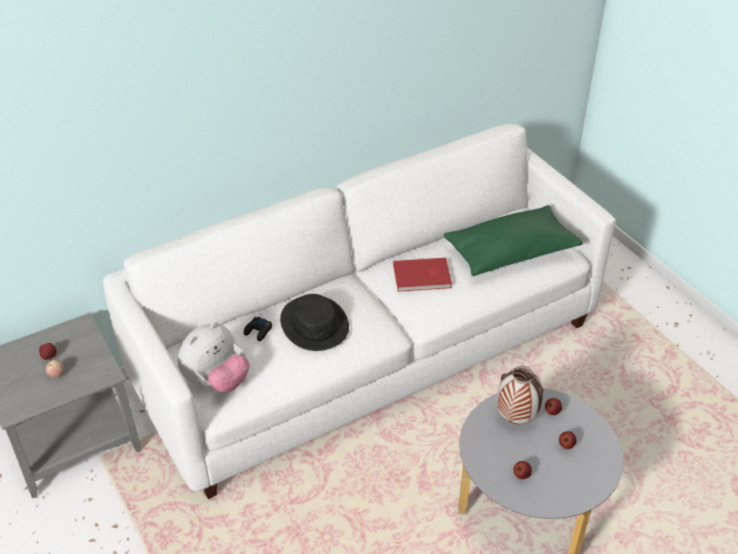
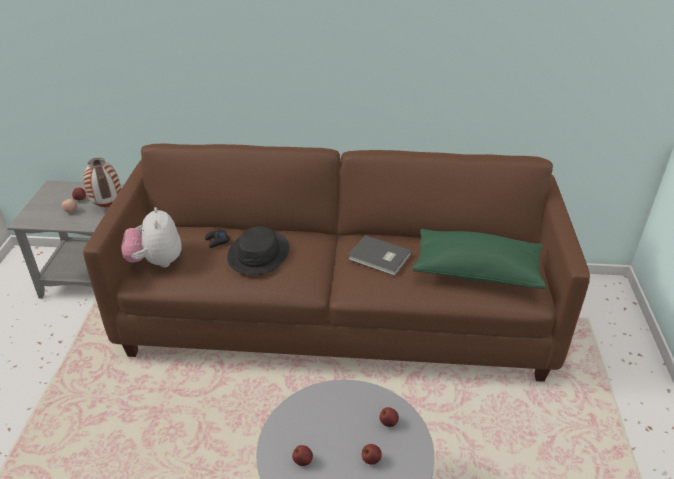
camera: 35 degrees right, 5 degrees down
(216, 381) = (156, 262): plush toy -> plush toy turned 90 degrees clockwise
(369, 353) = (337, 314): white sofa -> brown sofa
(423, 277) = (379, 258): red book -> grey book
(515, 419) = (348, 410): vase -> vase (107, 206)

